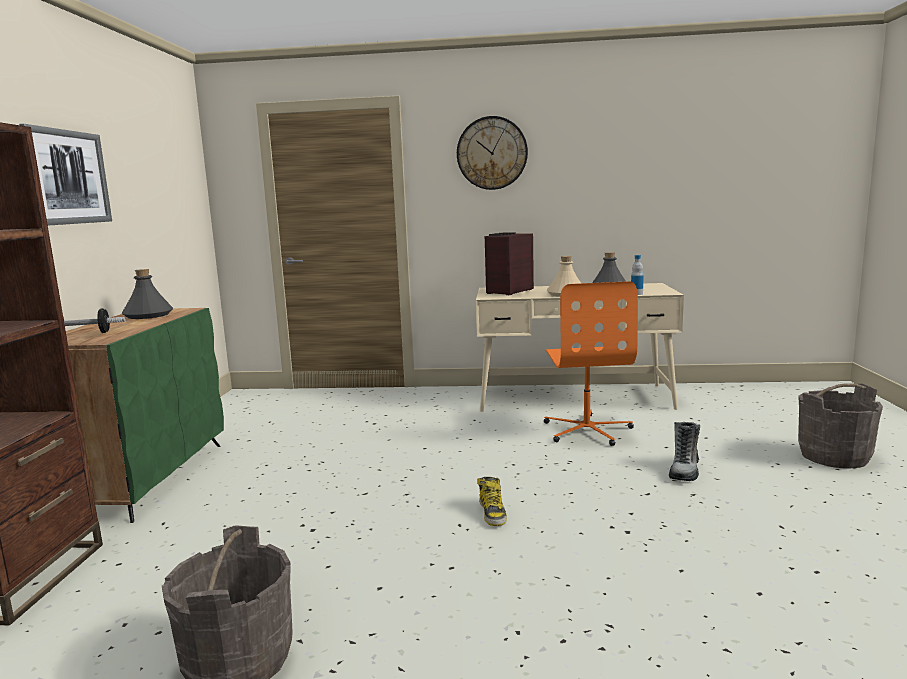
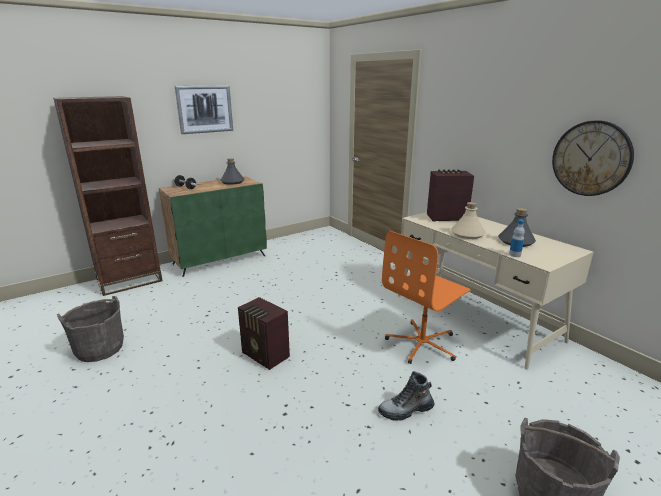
camera: 50 degrees right, 10 degrees up
(492, 153) = (472, 100): wall clock -> wall clock (591, 158)
(492, 513) = (265, 356): boot -> radio

